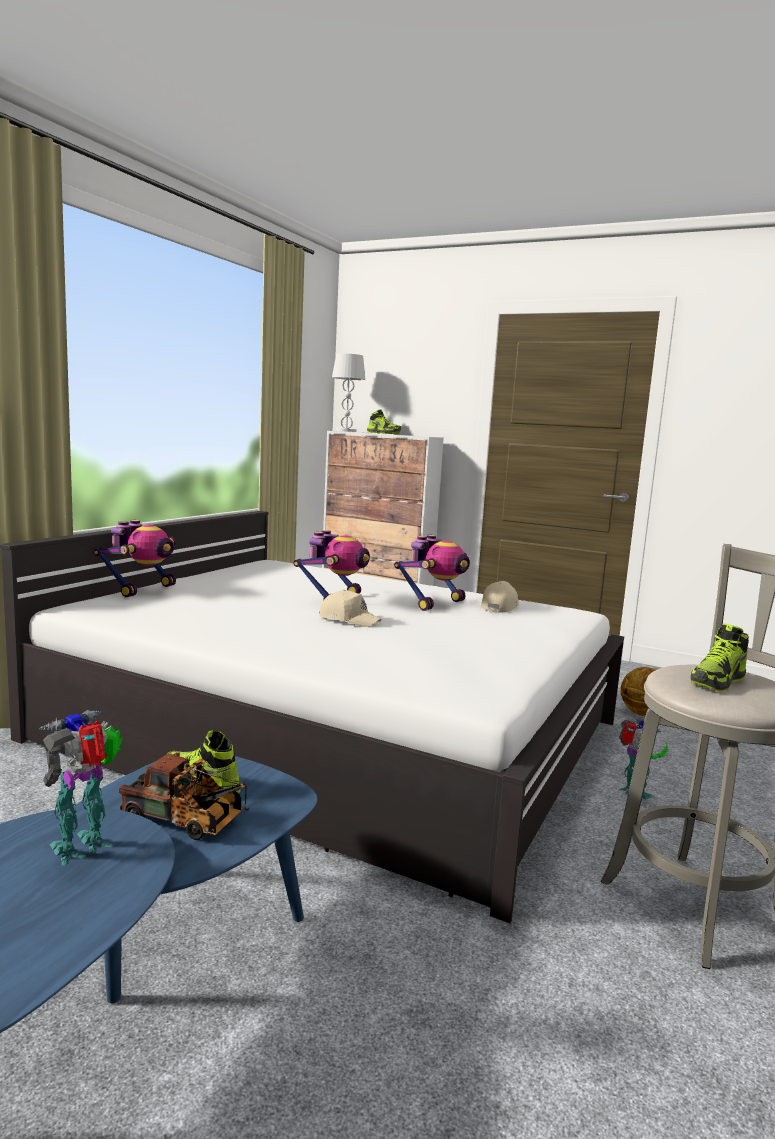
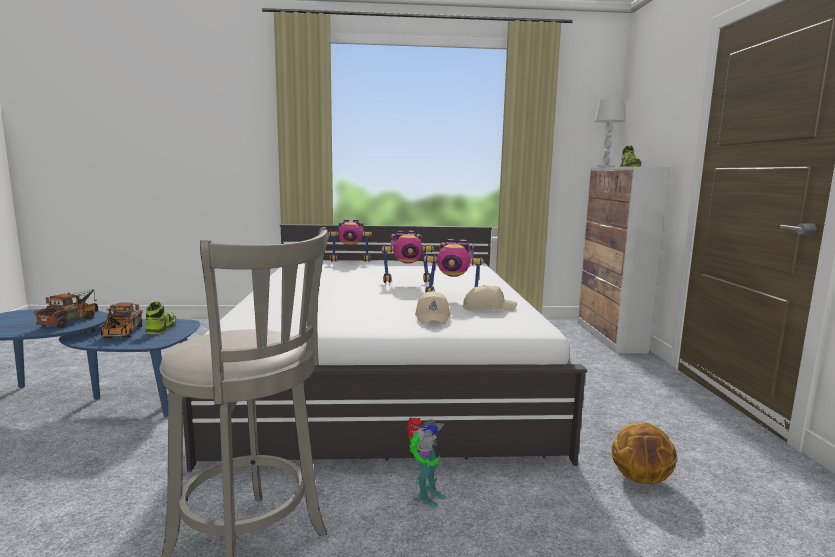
camera: 60 degrees right, 0 degrees up
(85, 848) = (72, 321): toy robot -> toy truck
(349, 619) = (364, 288): beige cap -> beige cap (433, 317)
(718, 681) = (230, 339): shoe -> none

